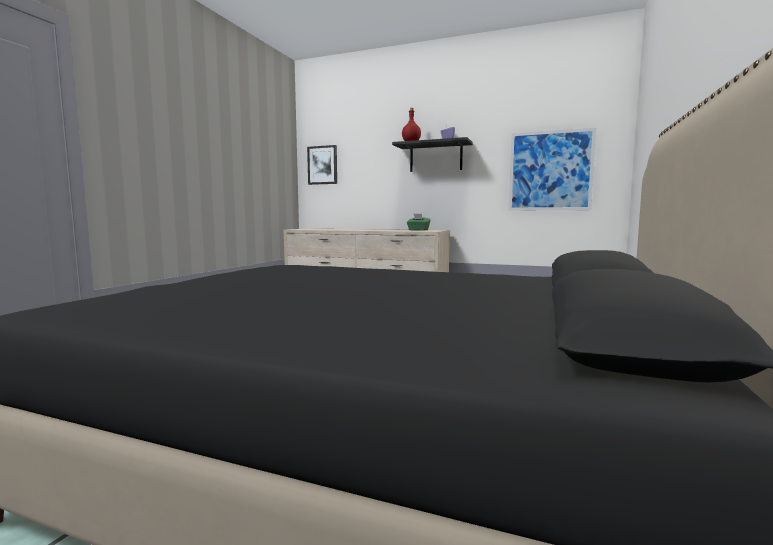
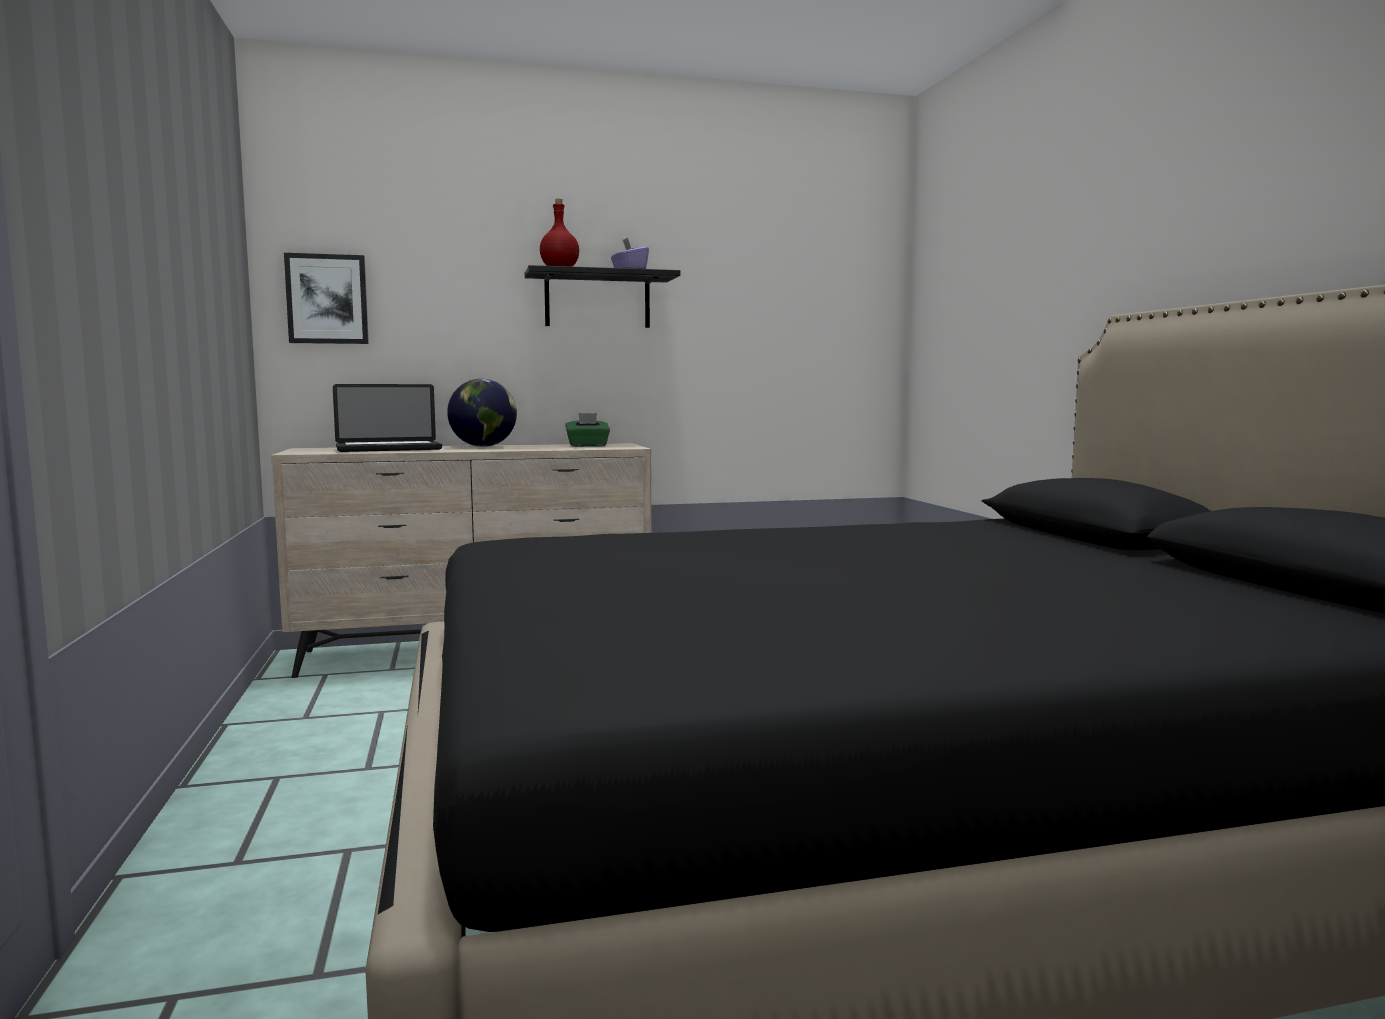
camera: 35 degrees left, 0 degrees up
(334, 229) = (388, 449): none -> laptop
(375, 229) = (483, 446): none -> globe
(550, 171) = (797, 338): picture -> none

